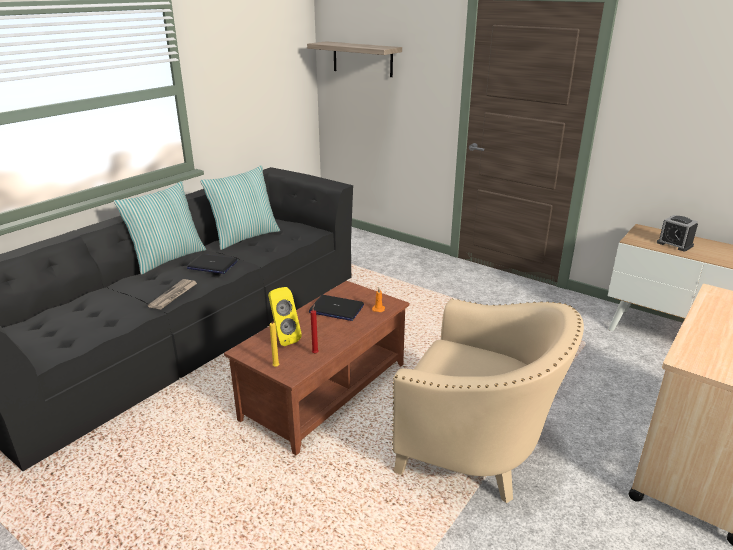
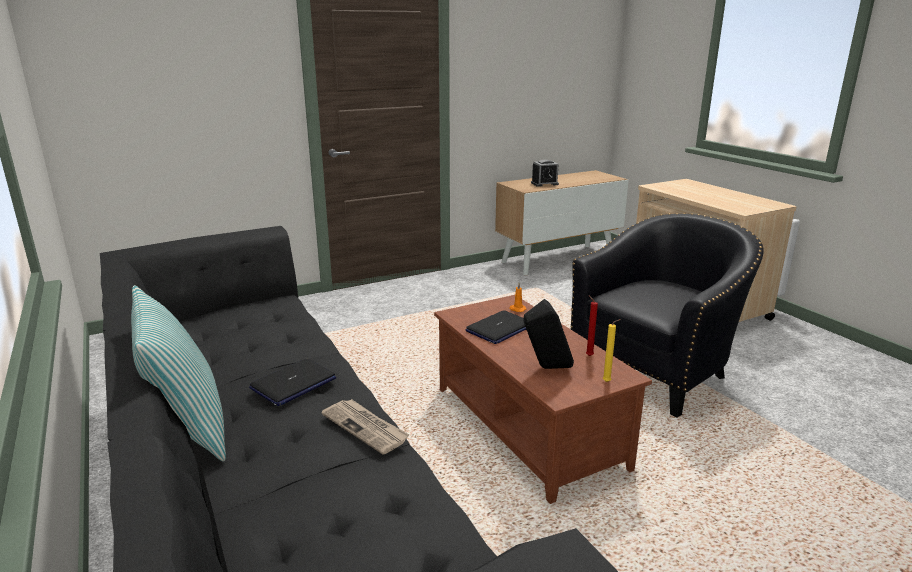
camera: 65 degrees left, 5 degrees down
(244, 237) = (215, 349): pillow -> none
(283, 338) = (546, 368): yellow speaker -> black speaker
(362, 59) = (134, 67): shelf -> none
(477, 450) = (657, 371): beige armchair -> black armchair

